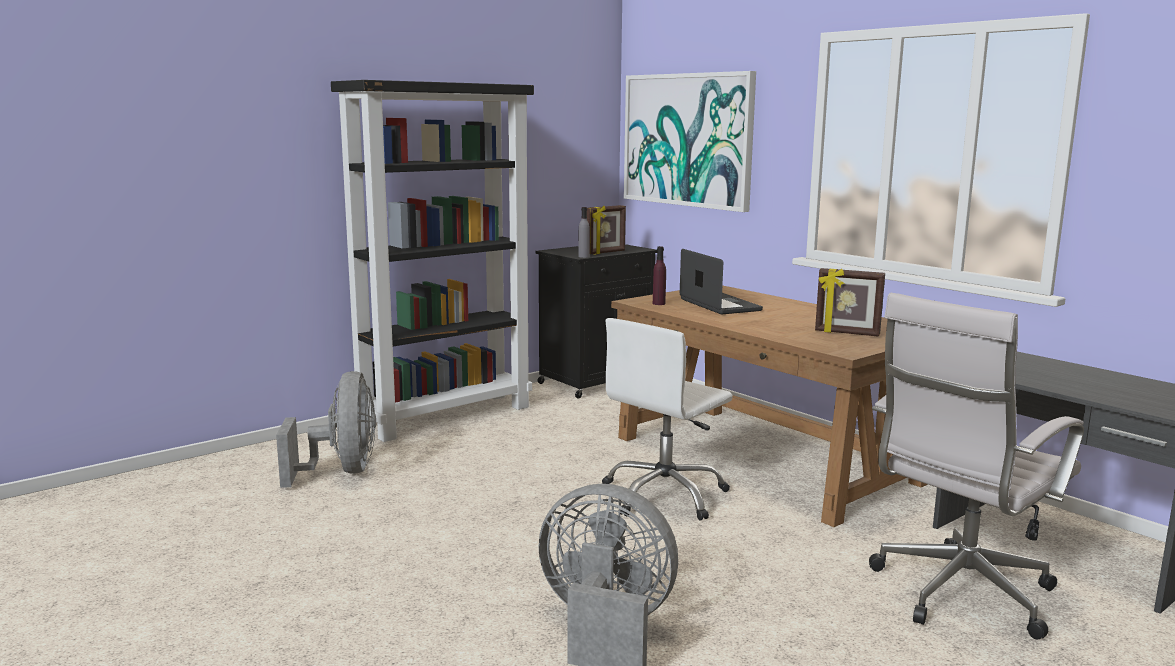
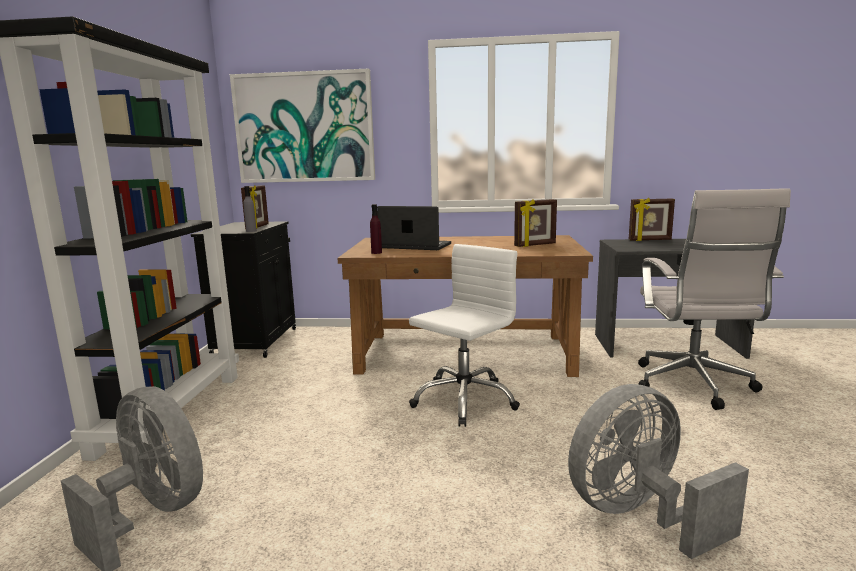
camera: 45 degrees left, 0 degrees up
(665, 495) = (464, 400): white office chair -> white office chair turned 135 degrees counterclockwise
(1074, 367) = (650, 240): none -> picture frame

